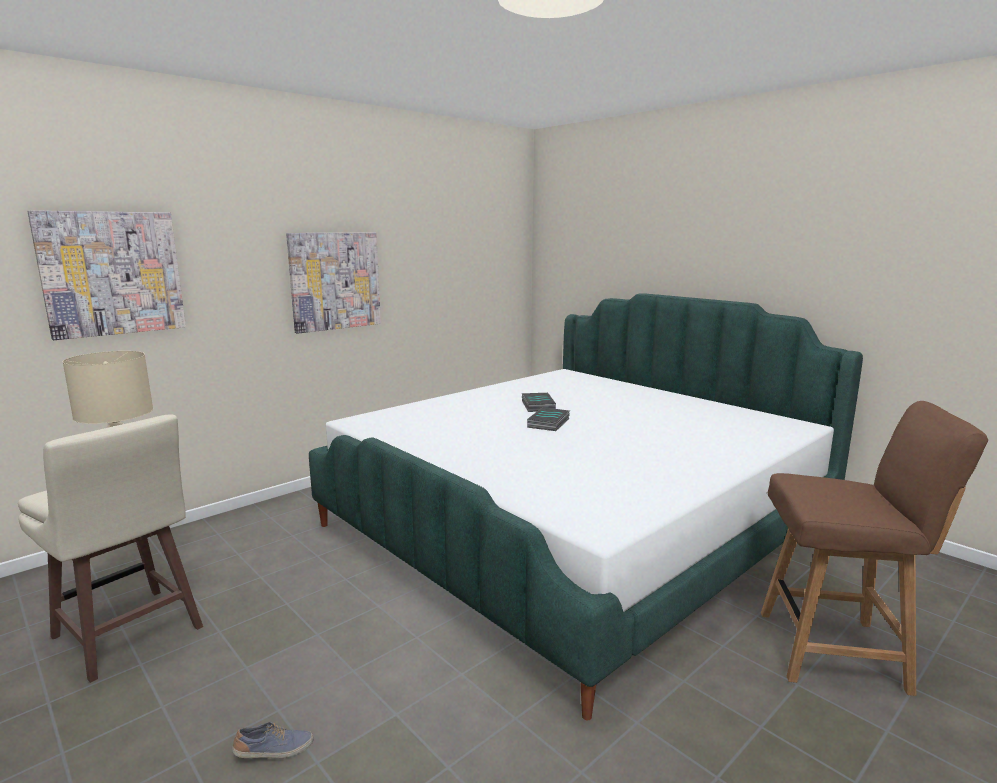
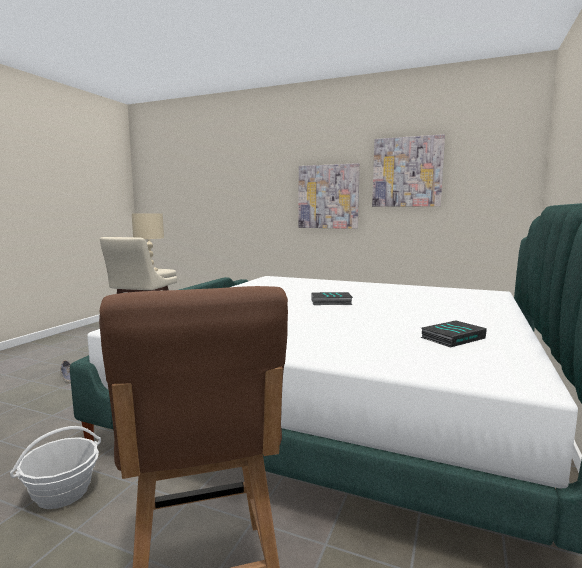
camera: 65 degrees right, 5 degrees down
(112, 273) = (220, 188): picture -> picture (407, 172)
(537, 405) = (371, 296): book -> book (452, 337)
(691, 740) = (62, 493): none -> basket

